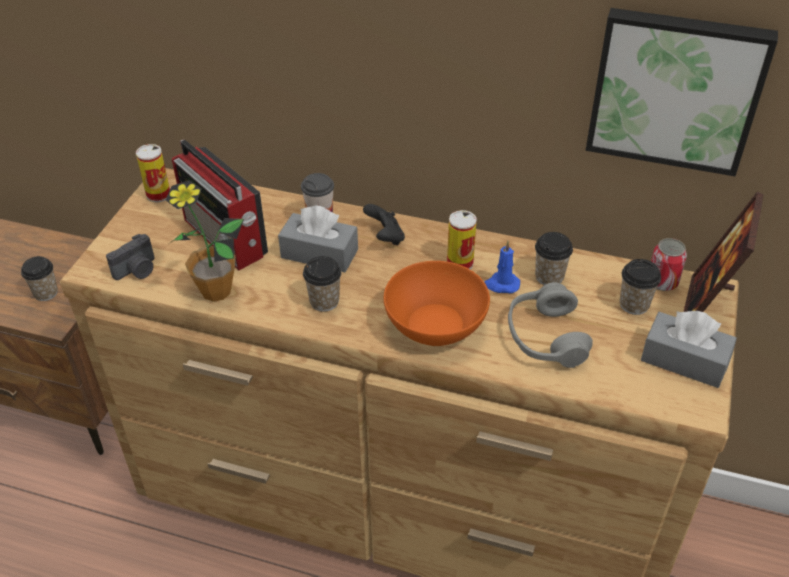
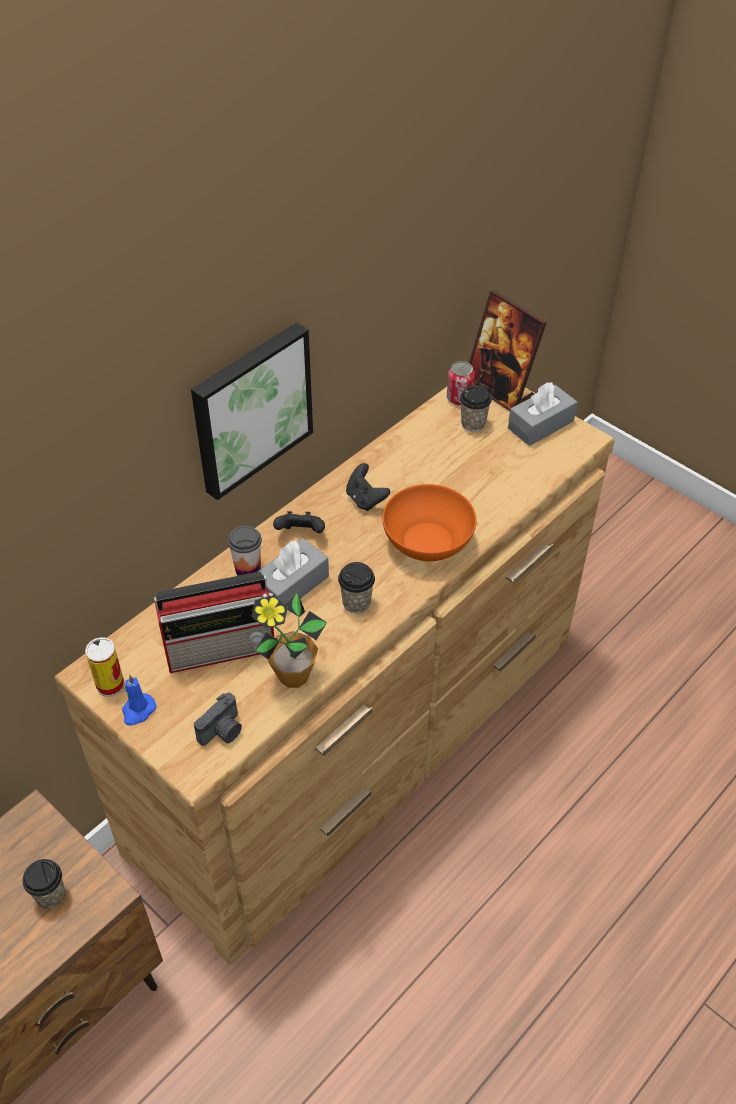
camera: 65 degrees left, 5 degrees up
(137, 270) = (222, 731): camera -> camera turned 60 degrees clockwise
(460, 263) = (365, 499): can -> black game controller
(501, 284) = (406, 485): blue candle -> blue candle (138, 711)
(545, 337) = (478, 485): grey headphones -> none
(549, 277) = (415, 454): cup -> none
(676, 89) = (424, 260): picture -> picture (250, 408)

